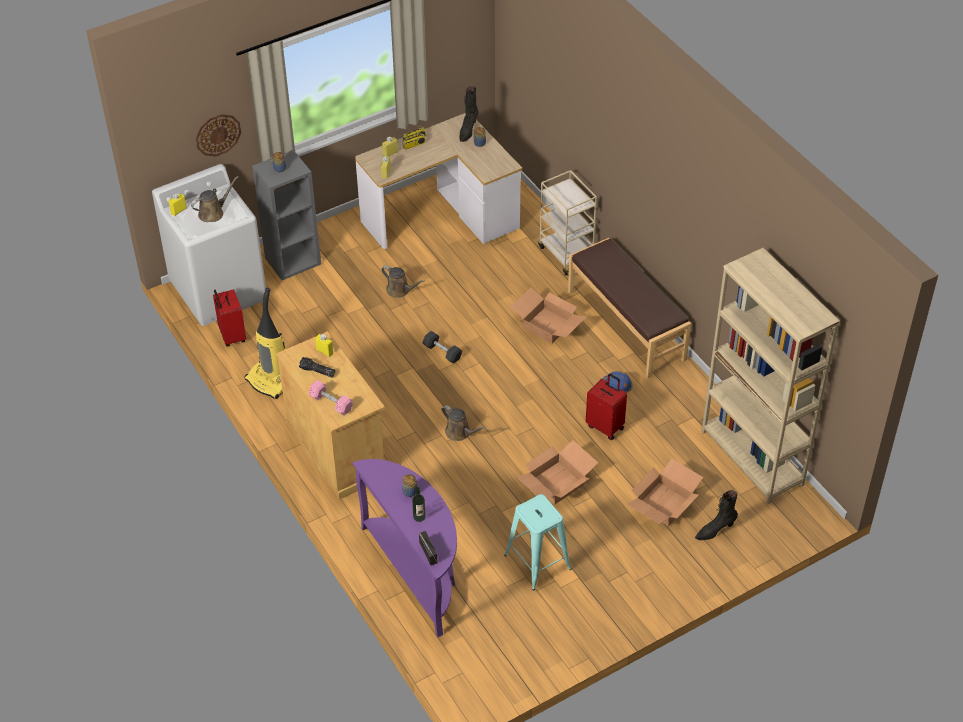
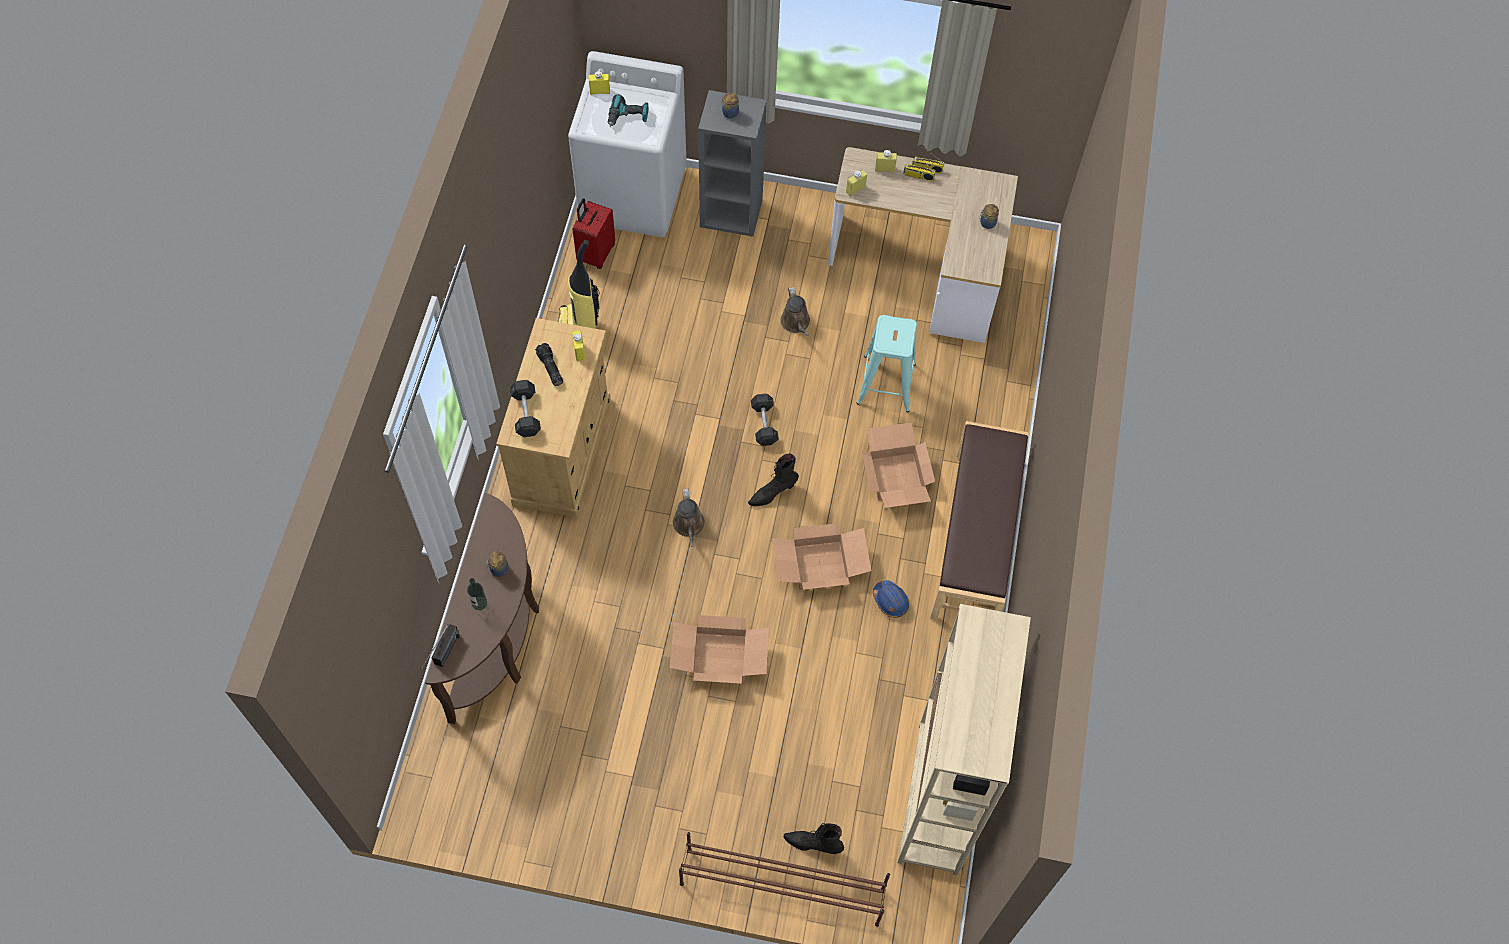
camera: 40 degrees right, 15 degrees up
(213, 213) = (628, 117): brown watering can -> power drill
(218, 134) = (685, 34): wall clock -> none
(331, 403) = (526, 413): pink dumbbell -> grey dumbbell
(417, 572) = (499, 640): purple console table -> brown console table
(468, 130) = (992, 199): black boot -> black boot (772, 493)
(537, 562) = (613, 726): turquoise stool -> turquoise stool (886, 383)
(566, 254) = (1001, 409): beige cart -> none
(605, 426) = (831, 636): red suitcase -> none
(664, 505) = (794, 771): cardboard box -> cardboard box (819, 566)
(722, 563) = (781, 885): none -> brown shoe rack

